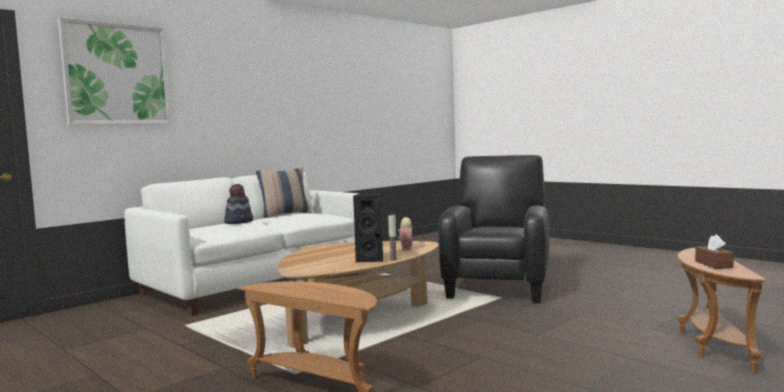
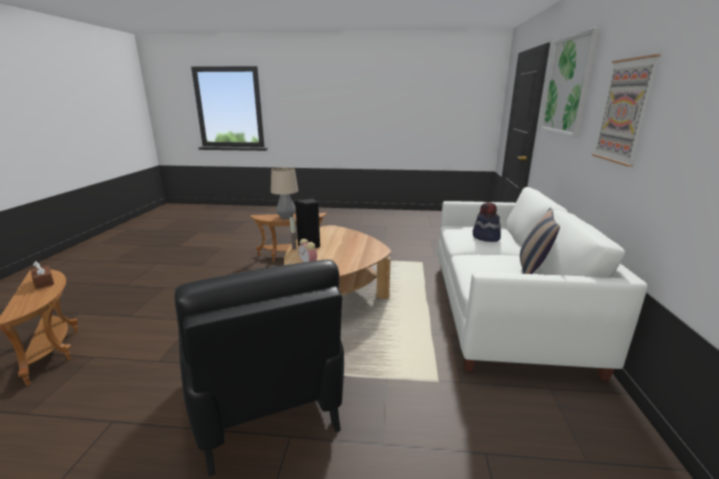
camera: 140 degrees right, 15 degrees up
(228, 98) = (624, 111): none -> picture
(320, 290) = (286, 217): none -> table lamp

